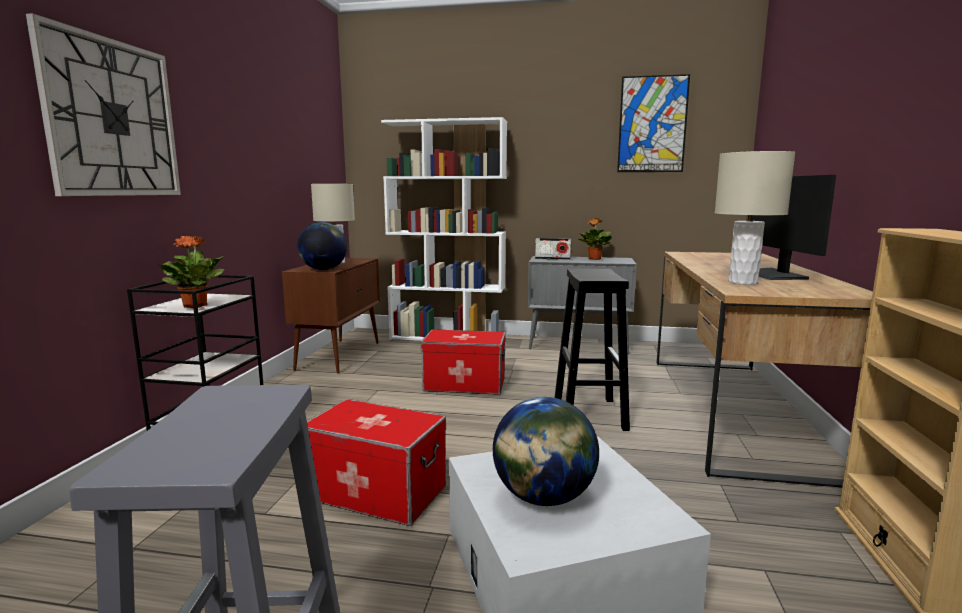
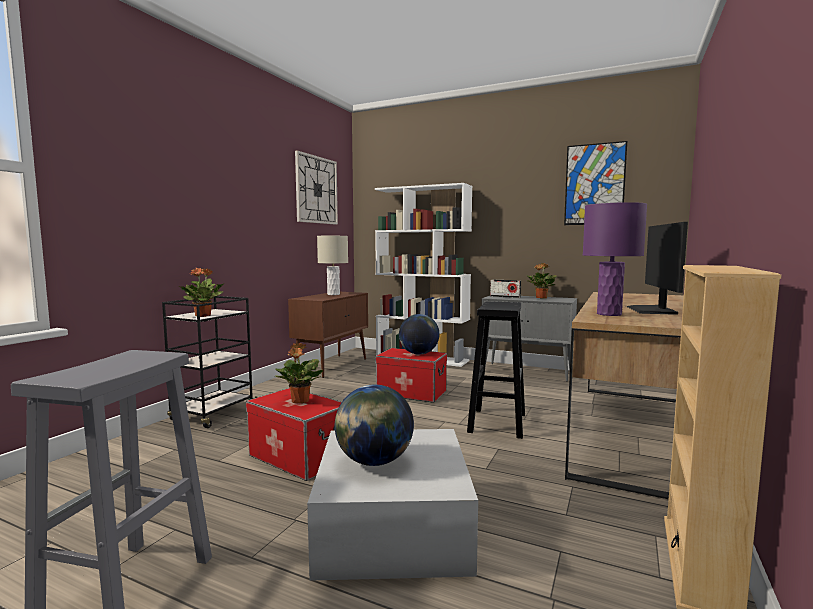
camera: 15 degrees right, 5 degrees down
(112, 119) = (164, 192): wall clock -> wall clock (316, 190)
(323, 269) = (317, 298): globe -> globe (418, 353)
(377, 418) = (300, 401): none -> potted plant
(743, 282) = (609, 314): beige table lamp -> purple table lamp

